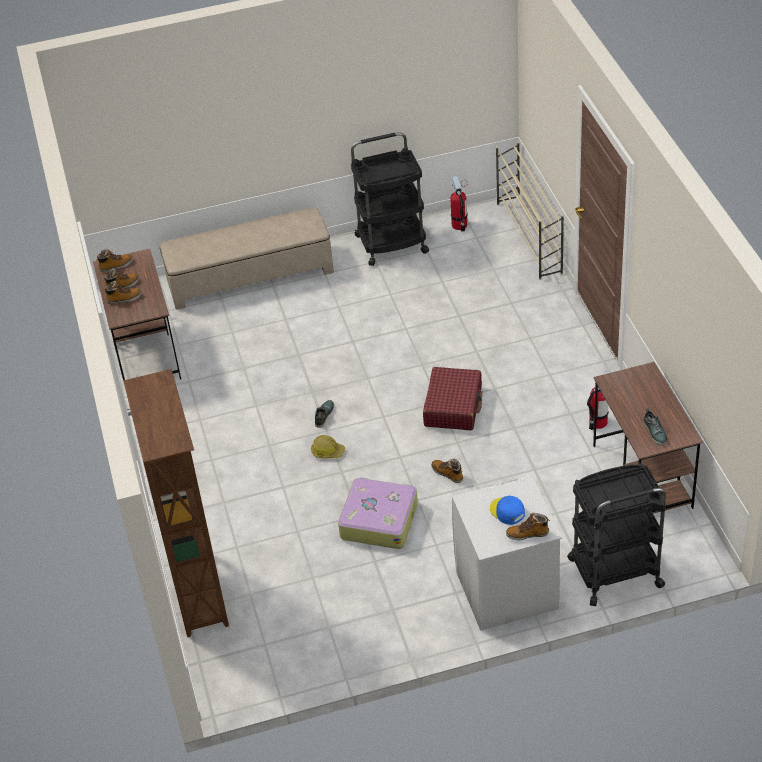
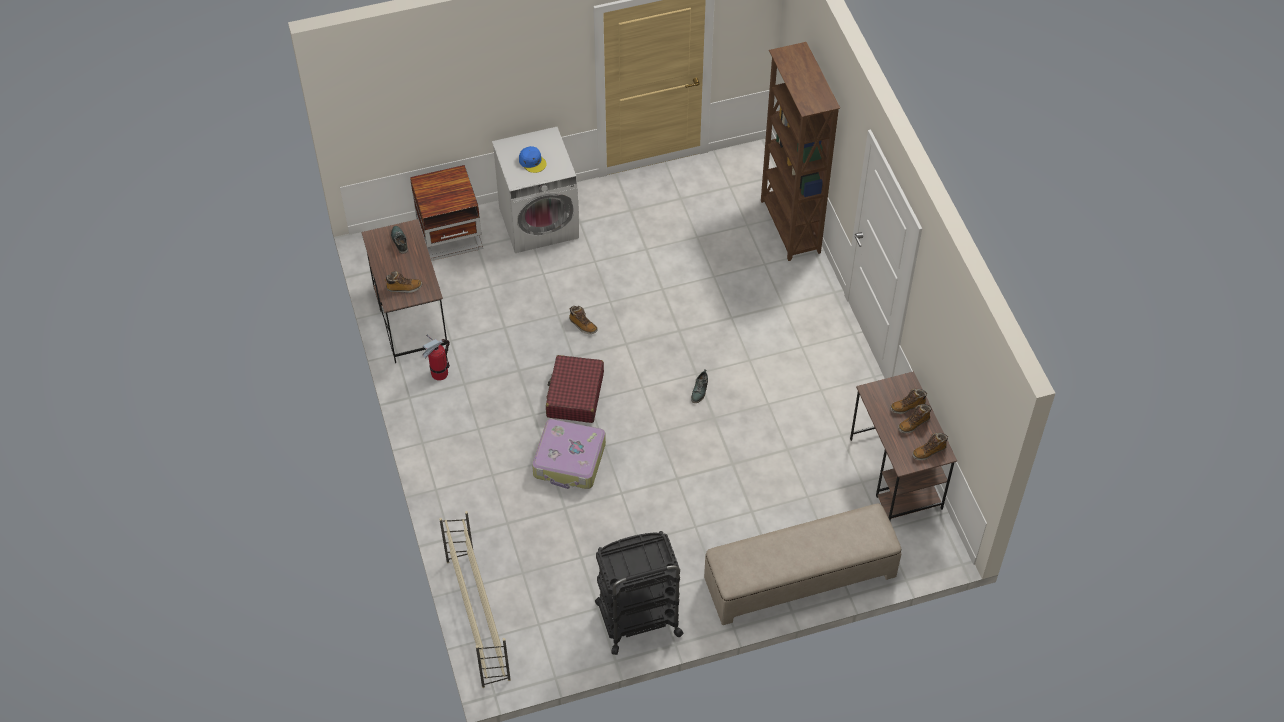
camera: 175 degrees right, 10 degrees up
(327, 451) = (693, 351): hard hat -> none
(379, 520) = (643, 284): suitcase -> suitcase (569, 461)
(459, 225) = (557, 646): fire extinguisher -> none
(527, 534) = (518, 144): boot -> boot (404, 288)
(615, 572) = (449, 235): black cart -> nightstand

